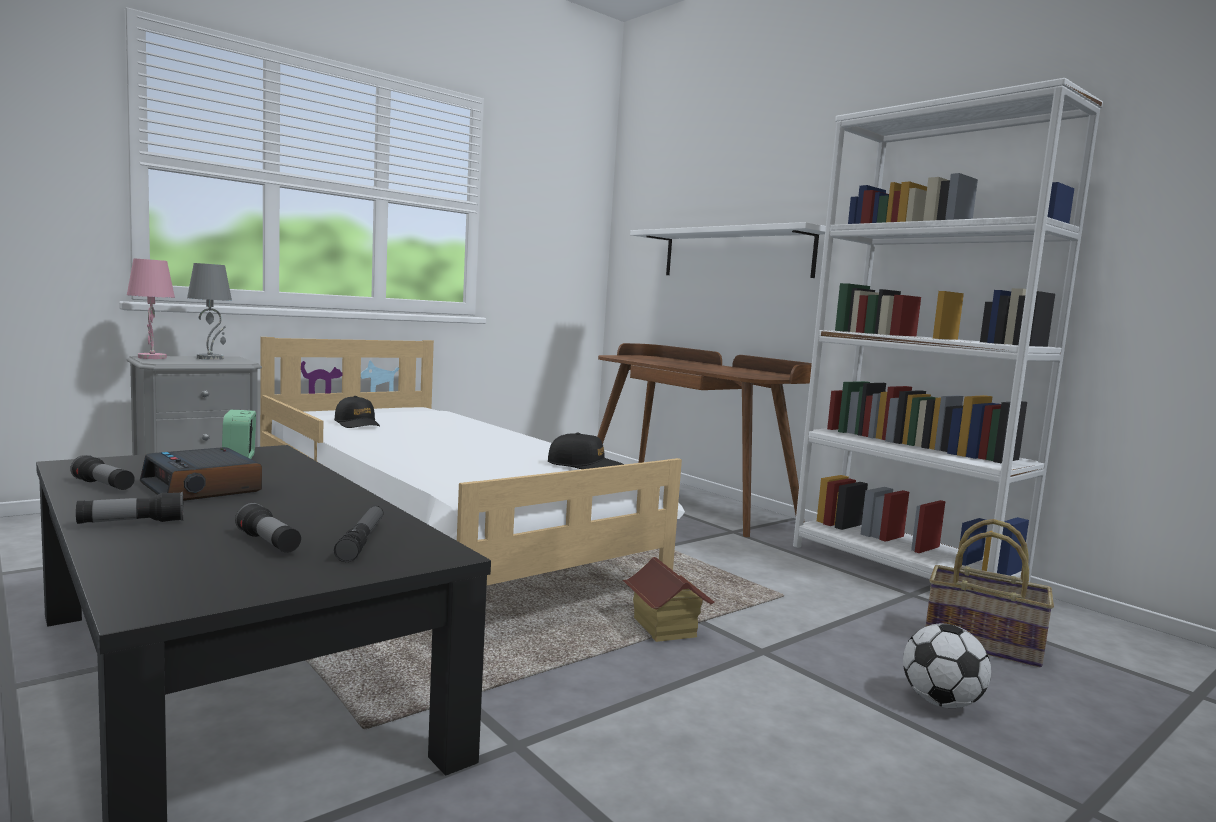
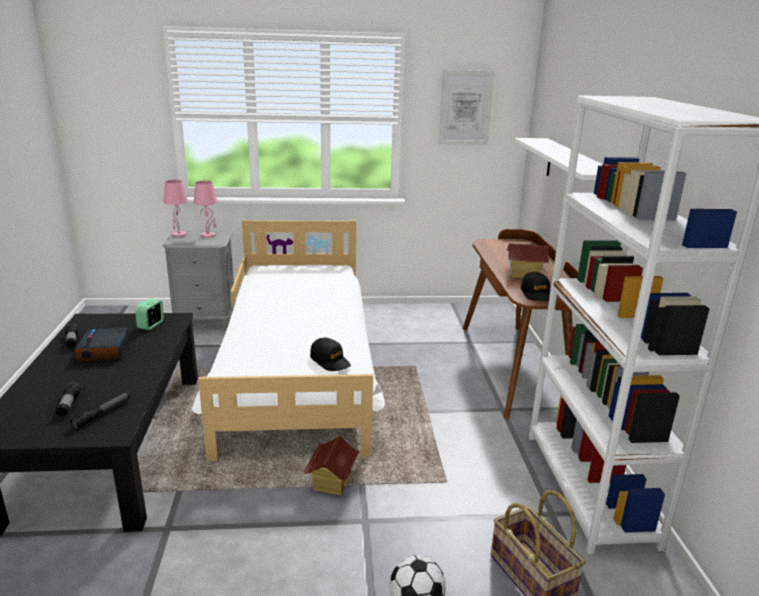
camera: 35 degrees right, 15 degrees up
(132, 523) = (45, 376): flashlight -> none
(210, 358) = (208, 235): grey table lamp -> pink table lamp
(357, 424) = (270, 287): black cap -> black cap (536, 294)
(548, 203) = (465, 108): none -> picture
(709, 368) = (524, 275): none -> toy house

